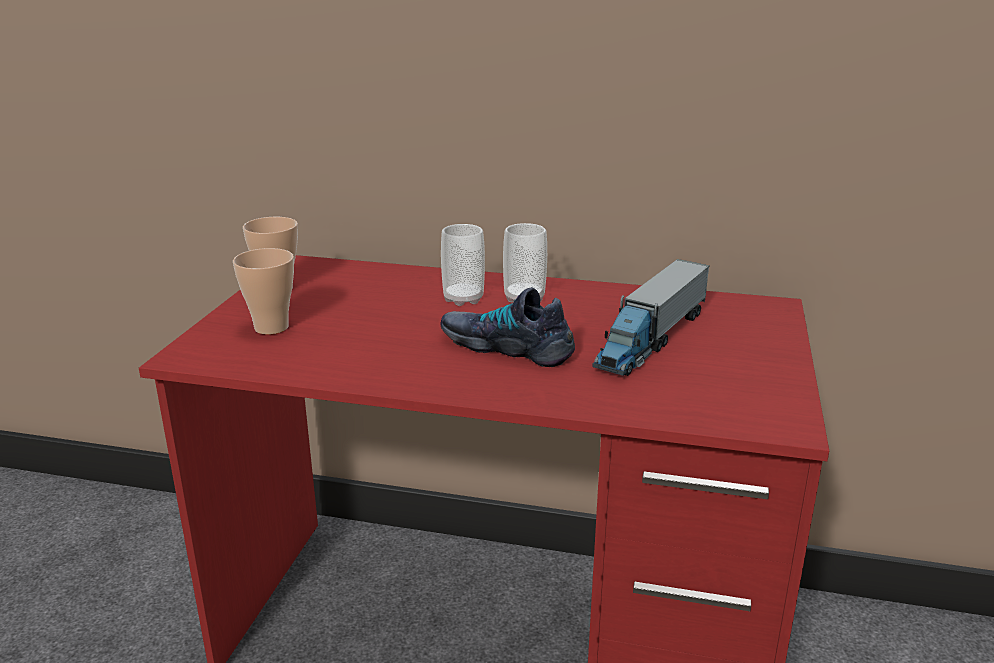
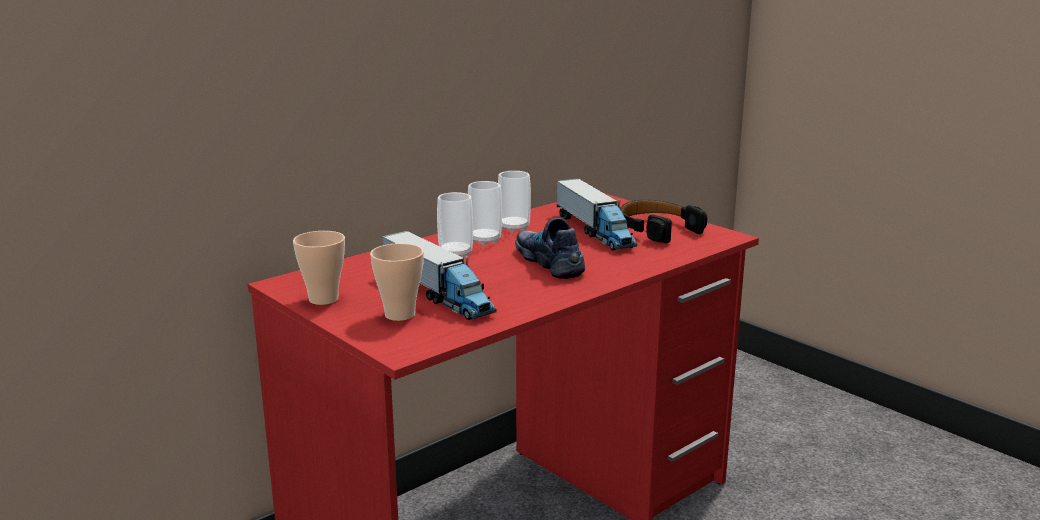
camera: 55 degrees left, 5 degrees down
(342, 326) = (437, 294): none -> toy truck
(507, 347) = (550, 262): shoe -> shoe turned 90 degrees clockwise
(586, 299) = (514, 228): none -> cup
(724, 371) = (657, 229): none -> black headphones

